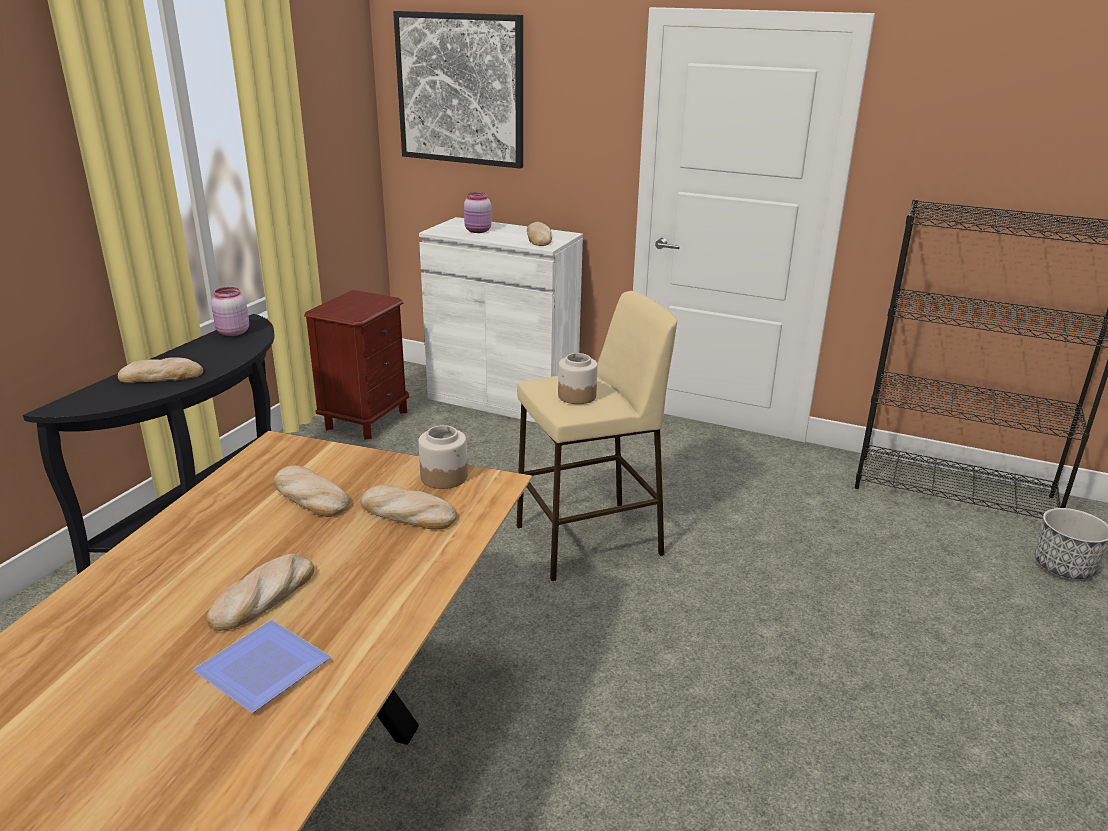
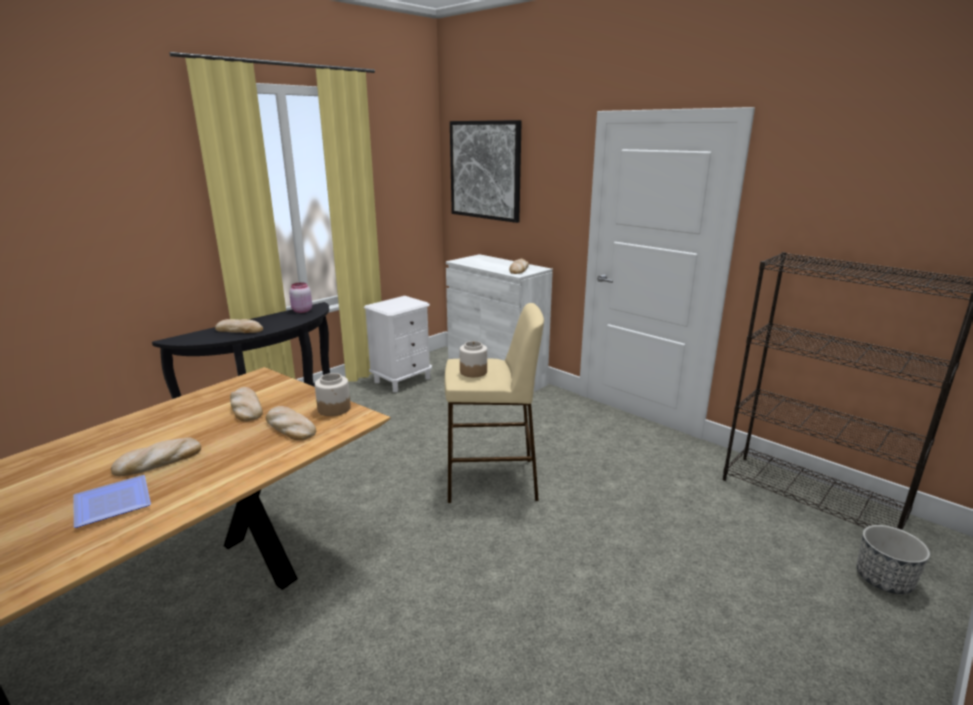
camera: 20 degrees right, 5 degrees down
(366, 419) = (402, 380): brown nightstand -> white nightstand
(478, 231) = (483, 262): pink jar -> none

